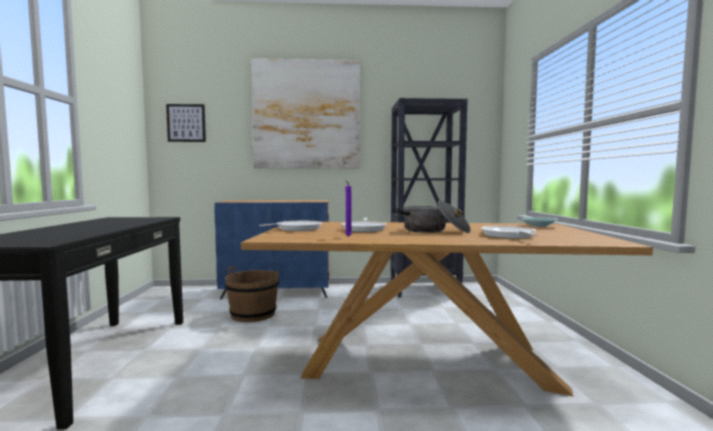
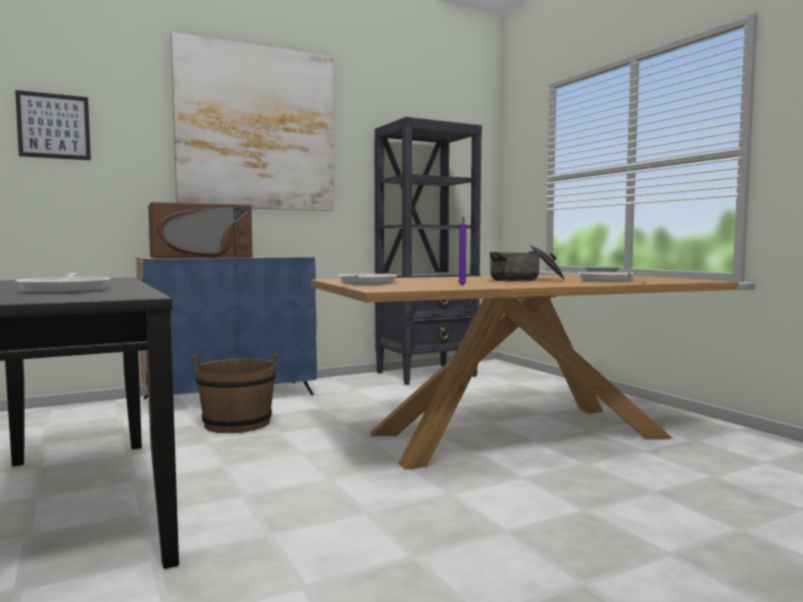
camera: 25 degrees left, 0 degrees up
(259, 201) = (201, 257): none -> brown microwave
(364, 229) = (446, 281): frying pan -> frying pan (66, 289)

